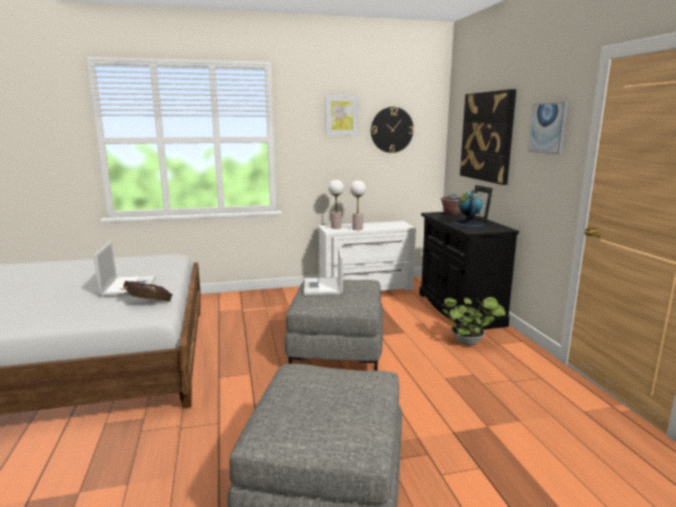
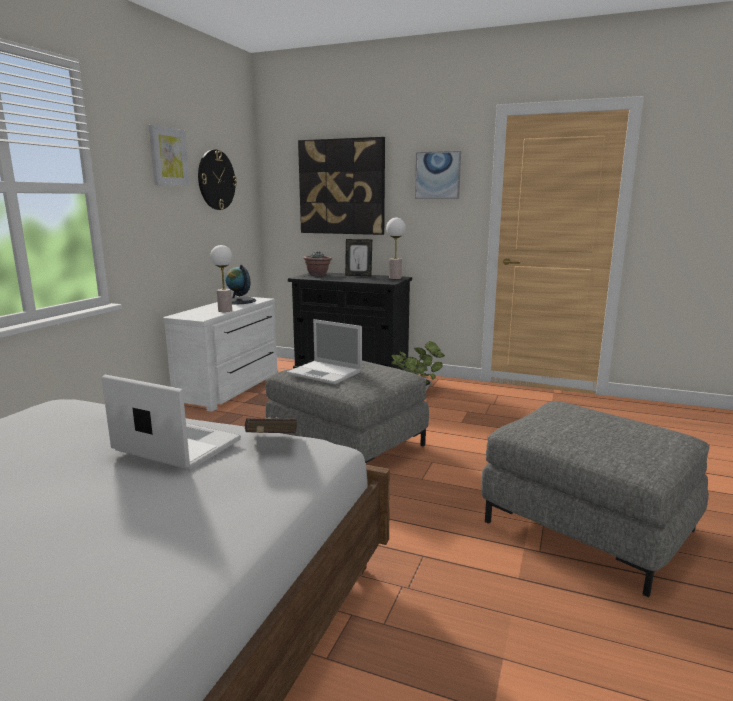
camera: 55 degrees left, 0 degrees up
(336, 227) = (197, 314): table lamp -> table lamp (395, 278)
(468, 224) = (364, 279): globe -> globe (239, 301)

